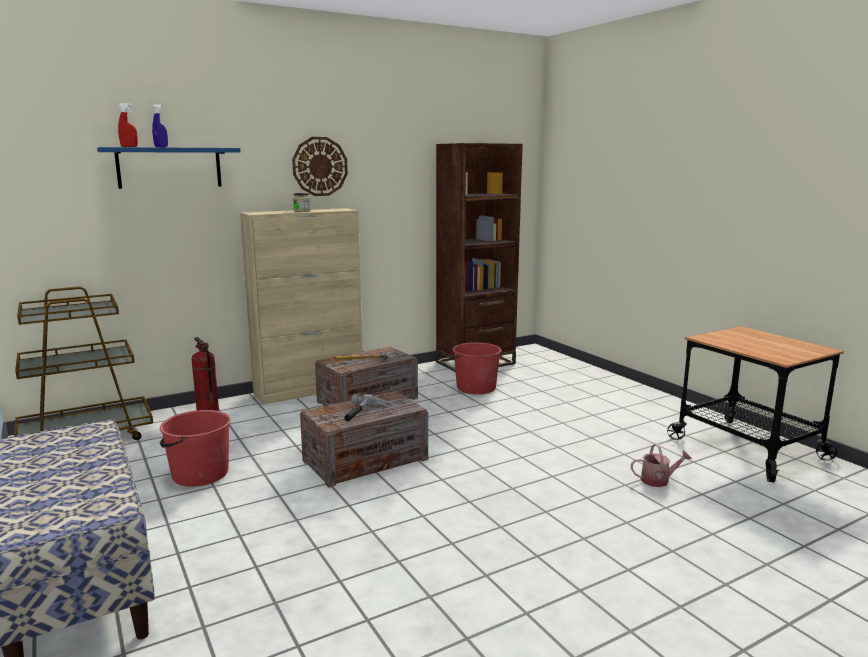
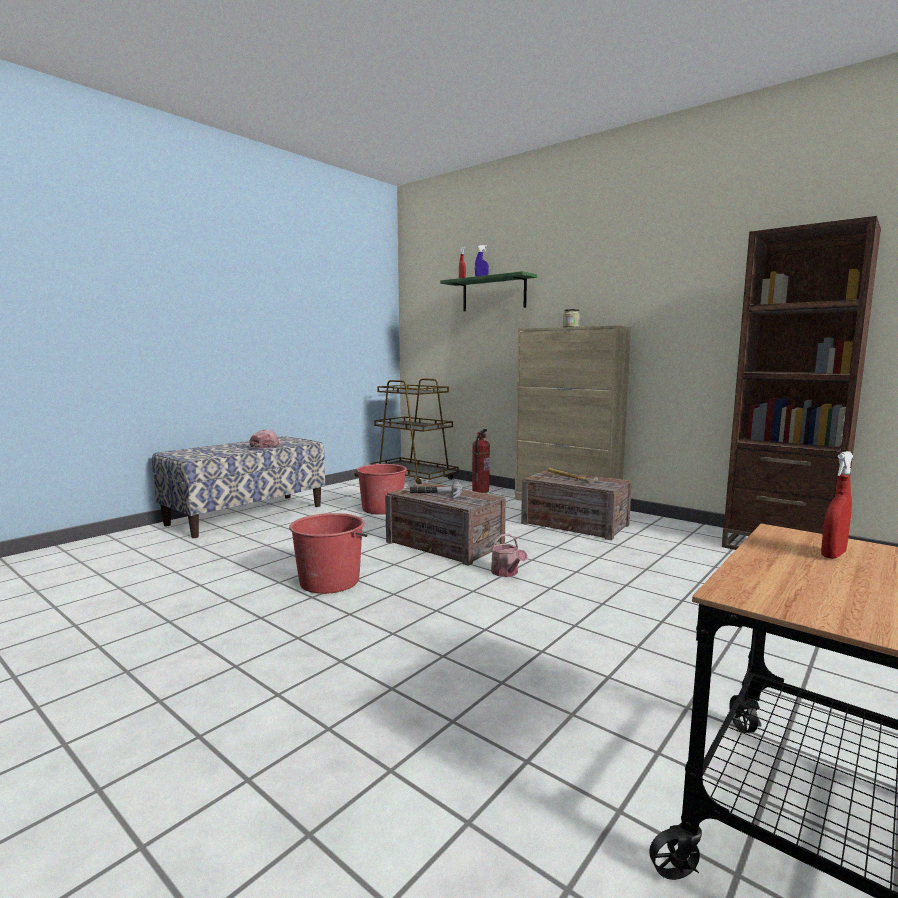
camera: 70 degrees right, 5 degrees down
(82, 454) = (267, 446): none -> pink cap
(169, 167) = (493, 294): blue shelf -> green shelf
(320, 166) = (611, 284): wall clock -> none
(475, 387) = (693, 559): red bucket -> red bucket (330, 581)
(658, 480) = (541, 712): watering can -> watering can (506, 573)
(732, 339) = (833, 555): none -> red spray bottle

